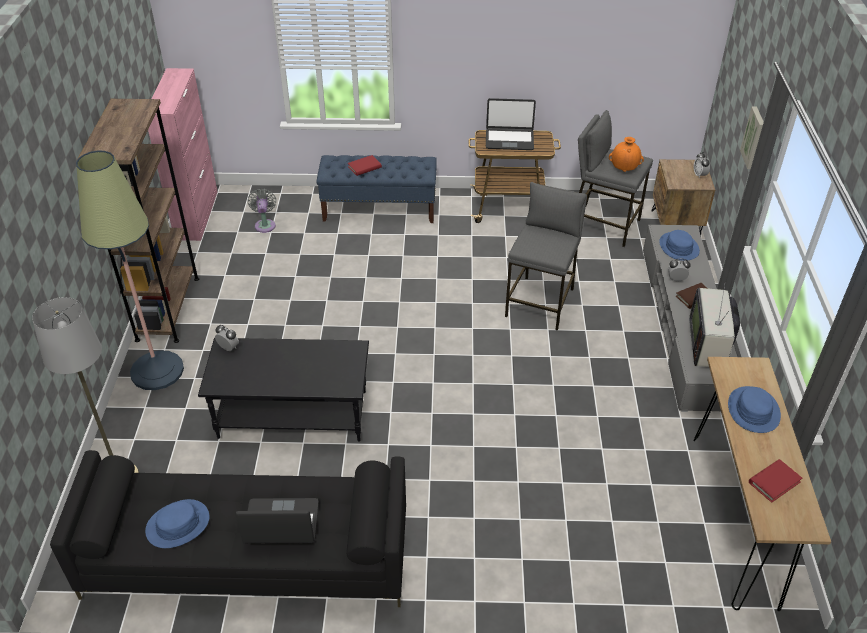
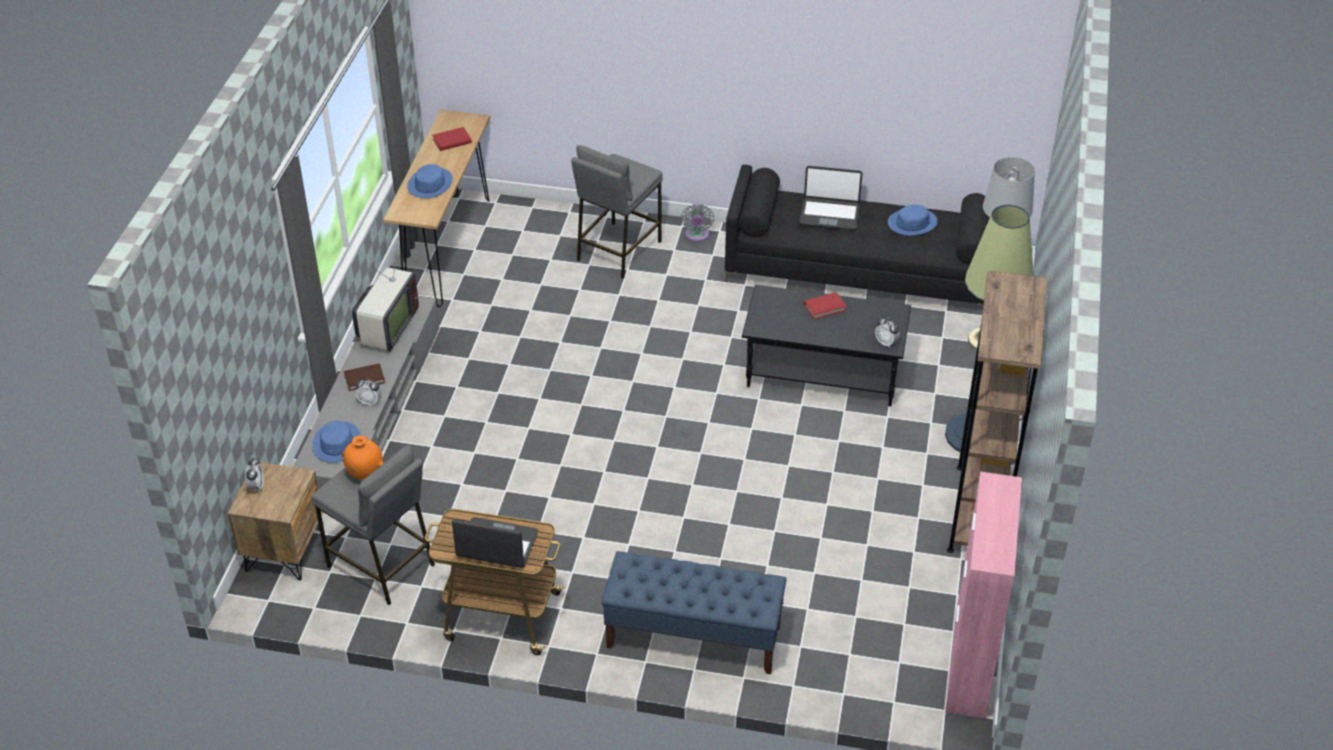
camera: 170 degrees left, 0 degrees up
(265, 224) = (864, 632): grey fan -> grey fan (697, 236)
(364, 167) = (713, 582): red book -> red book (824, 307)
(541, 302) = (521, 461): grey stool -> grey stool (618, 250)
(754, 138) = (258, 313): picture -> none

